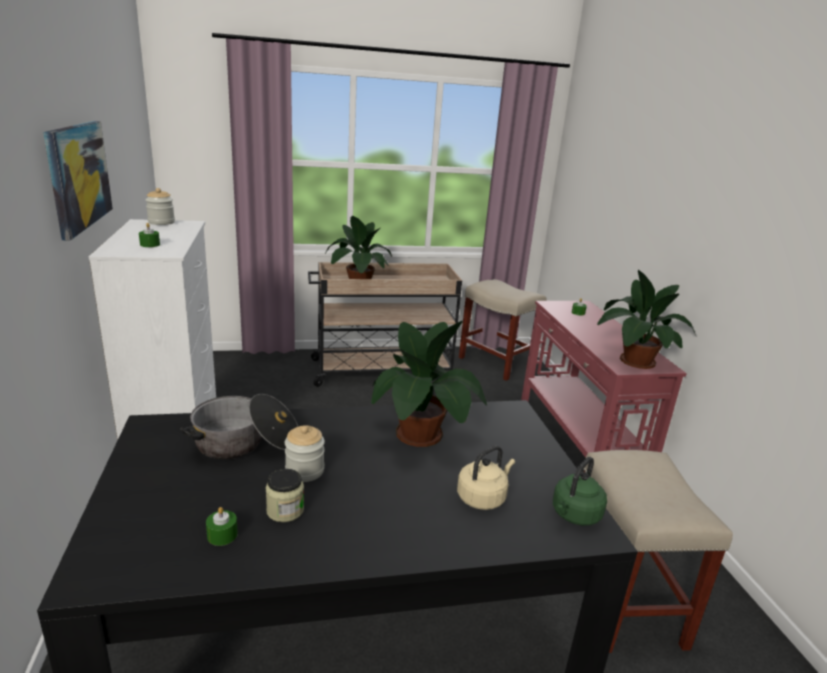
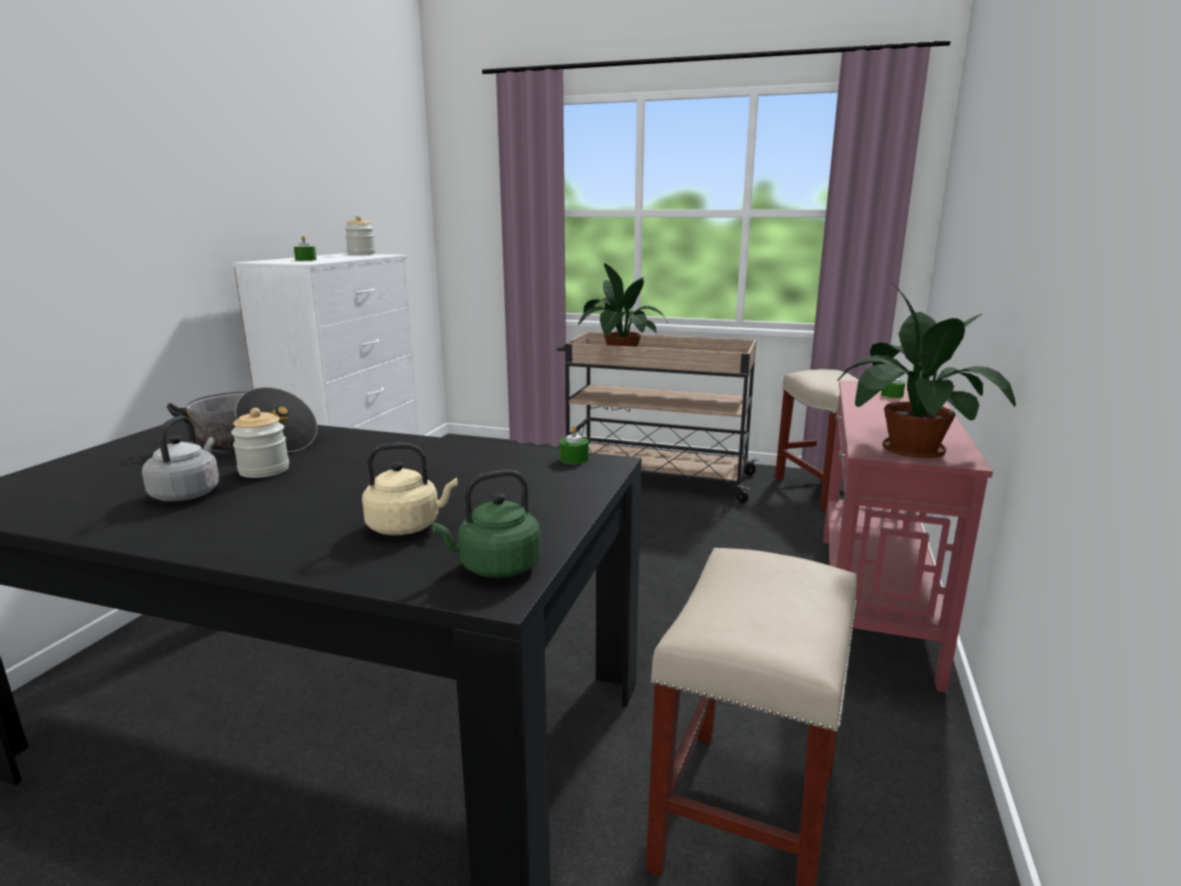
camera: 30 degrees right, 5 degrees down
(78, 176) = (252, 189): picture -> none
(222, 535) = (103, 498): green candle -> green candle (574, 459)
(285, 510) = (188, 493): jar -> grey kettle
(421, 436) = (439, 465): potted plant -> none

